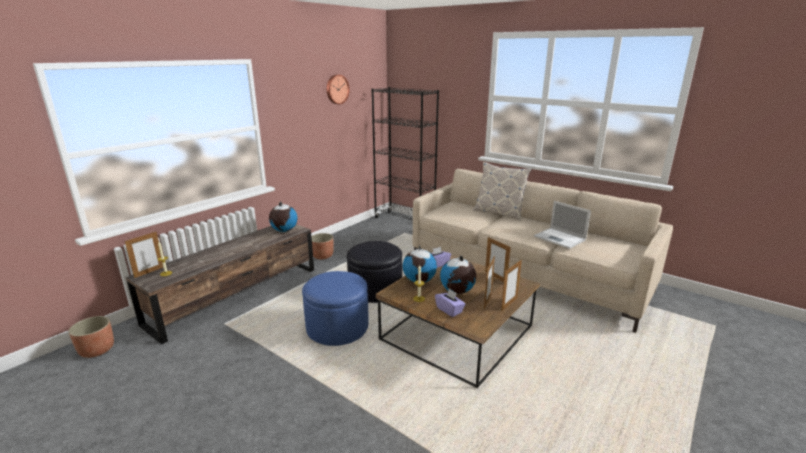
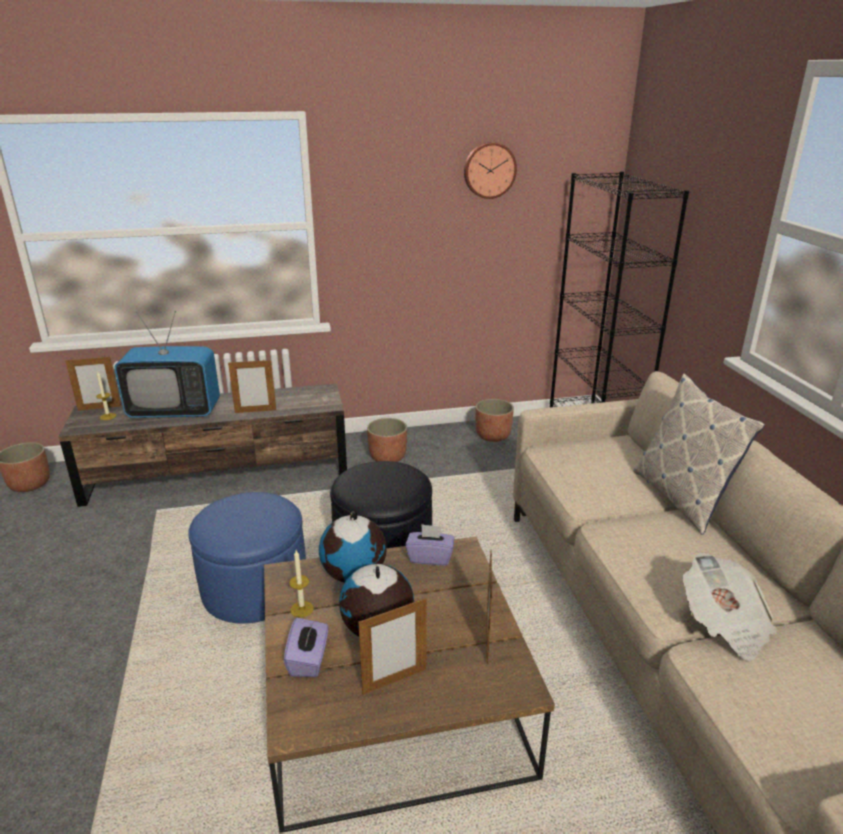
camera: 40 degrees right, 5 degrees up
(210, 258) = (175, 411): none -> television
(284, 230) = (309, 400): globe -> none
(360, 232) = (493, 436): none -> planter
(509, 304) = (420, 713): picture frame -> picture frame (255, 411)
(560, 238) = (724, 624): laptop -> newspaper

